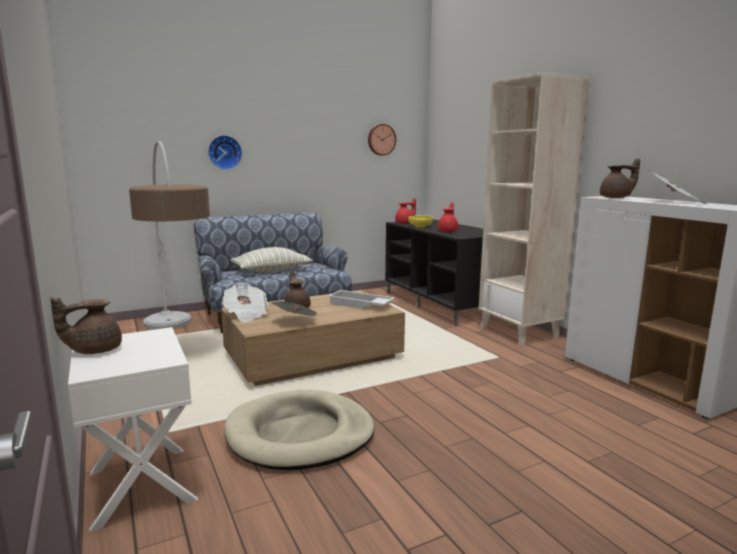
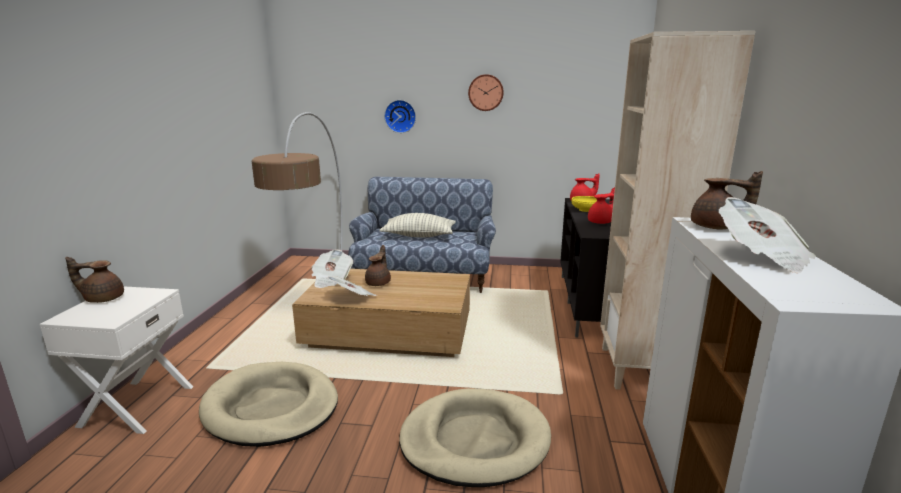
camera: 35 degrees right, 5 degrees up
(360, 304) = (436, 292): white tray -> none
(381, 139) = (577, 101): wall clock -> wall clock (486, 92)
(490, 398) = (474, 440): none -> beige dog bed

